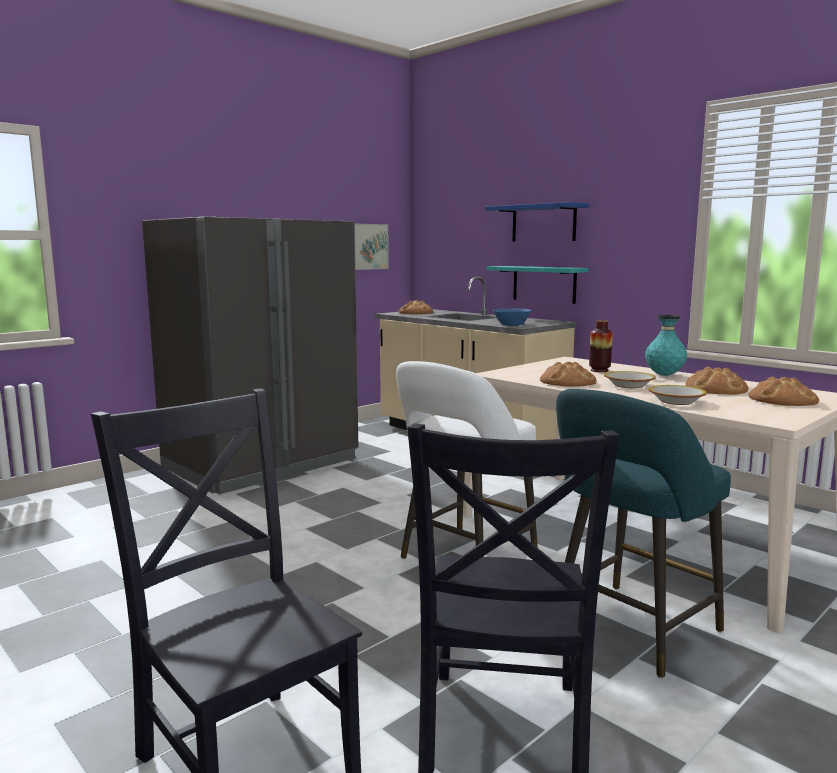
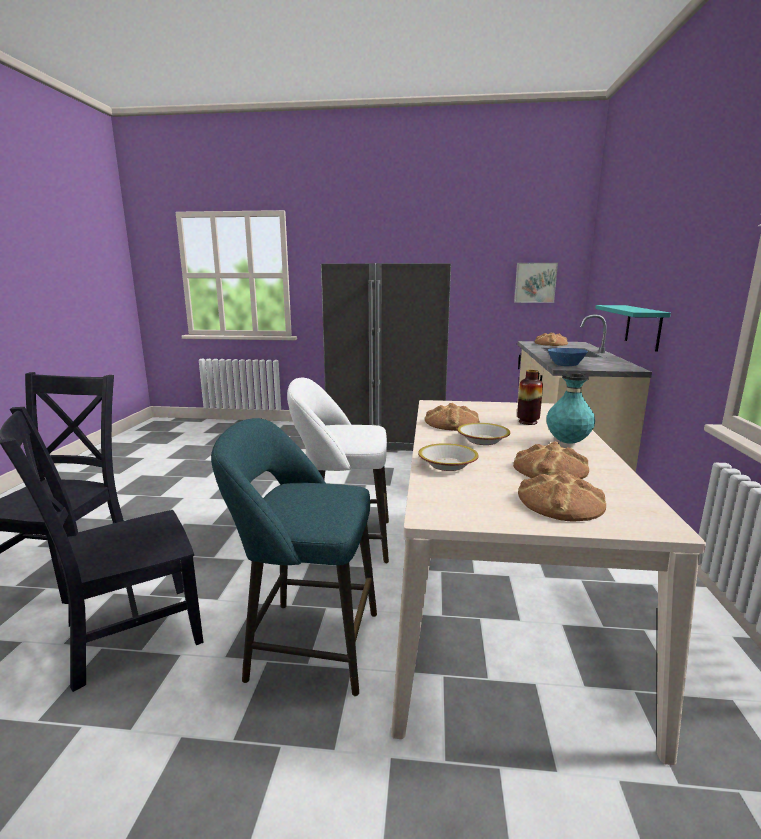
camera: 50 degrees right, 5 degrees up
(543, 223) = (651, 260): blue shelf -> none

